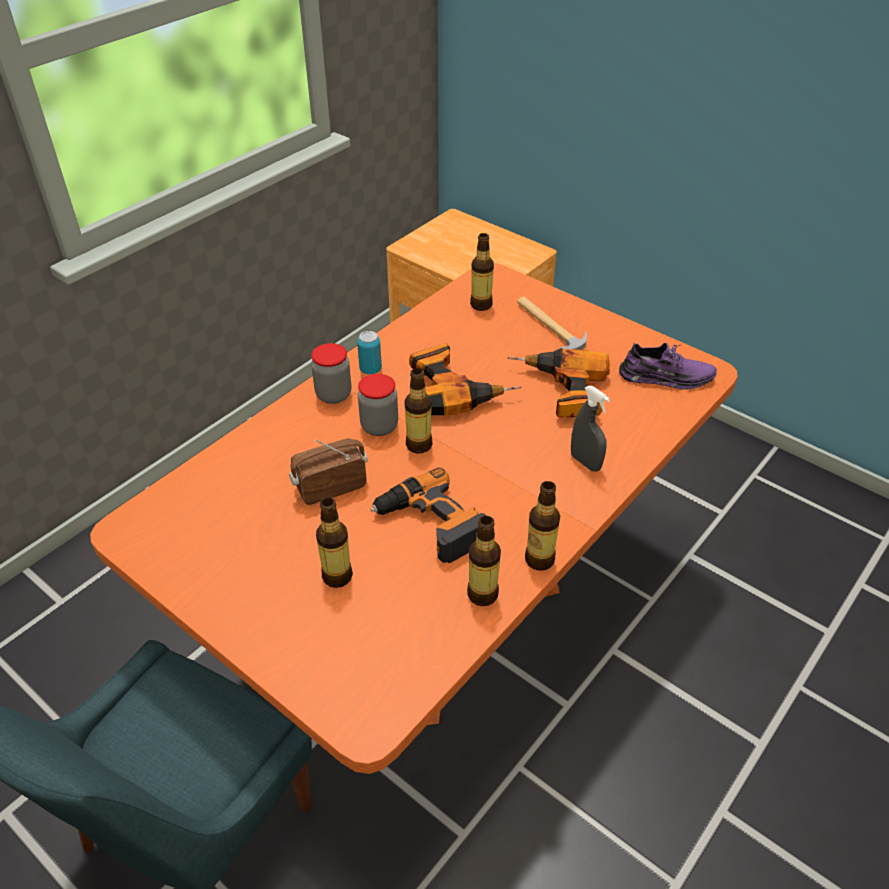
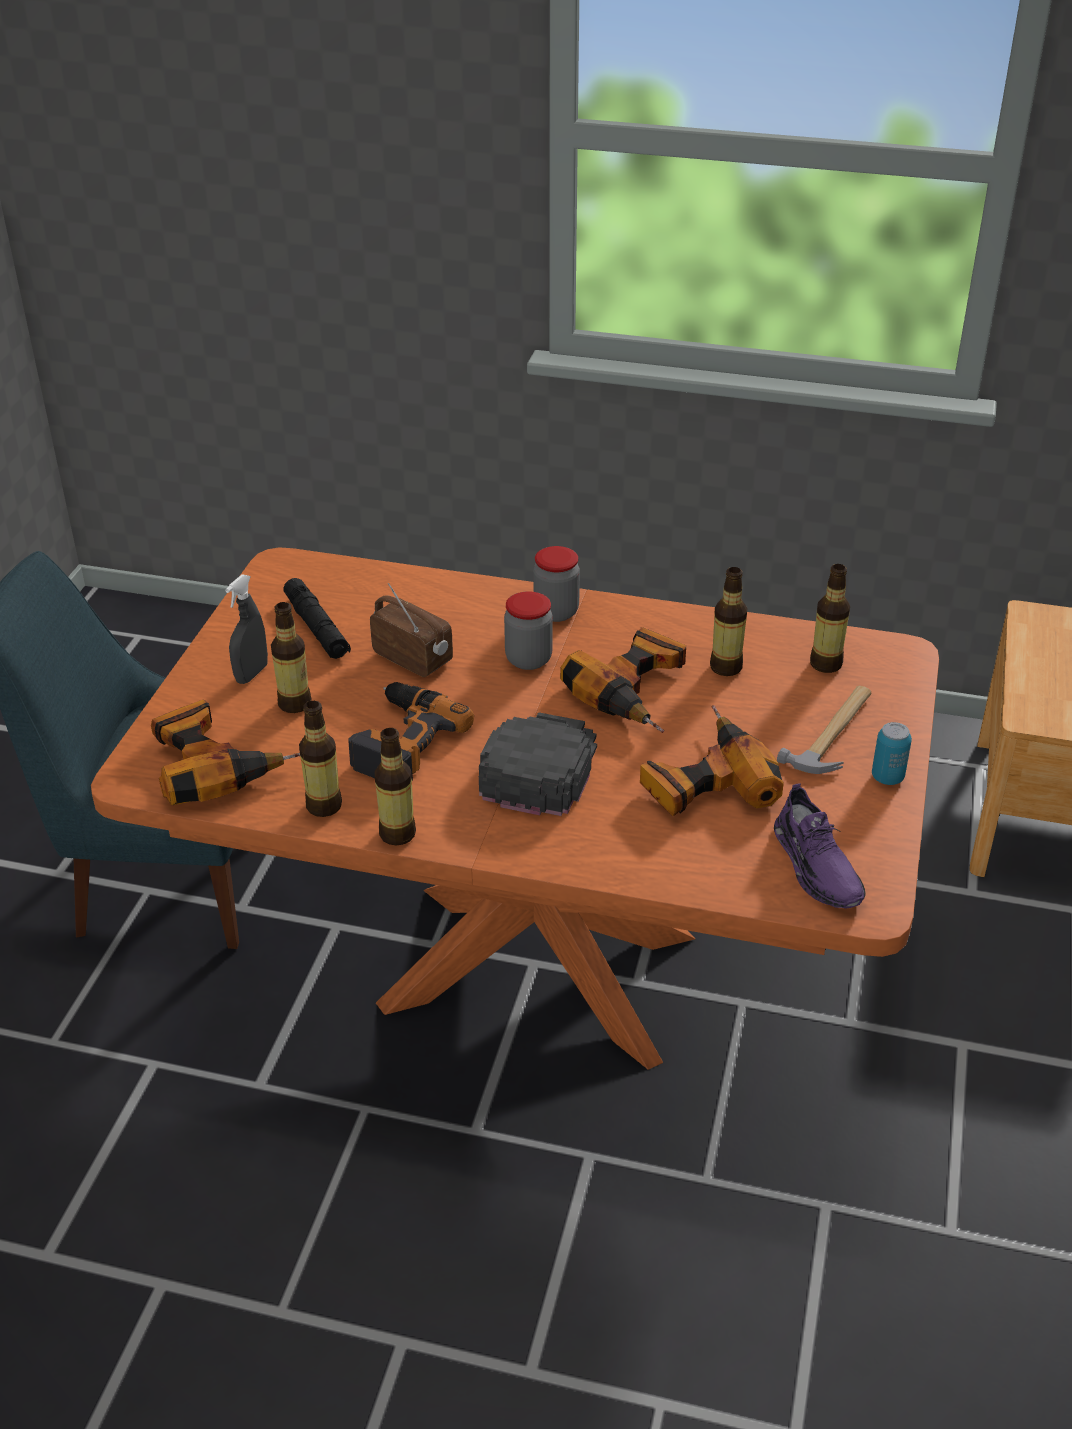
camera: 65 degrees right, 5 degrees down
(242, 532) = (317, 628): none -> black flashlight
(370, 369) = (621, 622): can -> can (887, 777)
(384, 651) = (217, 763): none -> power drill
(419, 445) = (519, 696): bottle -> bottle (726, 667)
(506, 461) = (540, 767): none -> black cap
(585, 462) = (583, 831): grey spray bottle -> grey spray bottle (251, 674)

